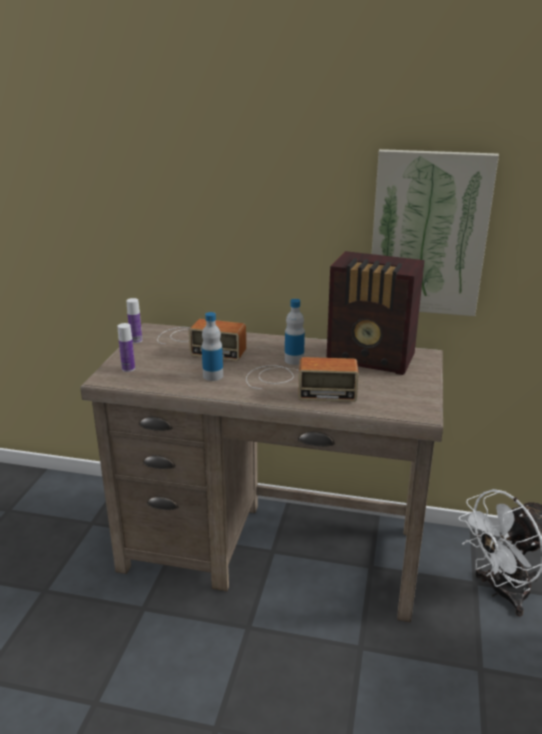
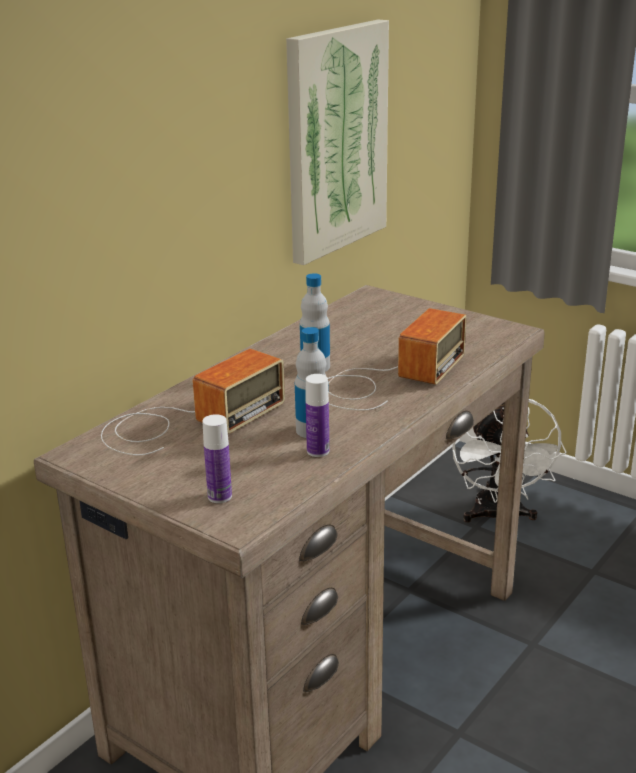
camera: 65 degrees left, 0 degrees up
(136, 340) = (111, 474): bottle -> bottle (318, 451)
(372, 359) = (358, 323): radio -> none

